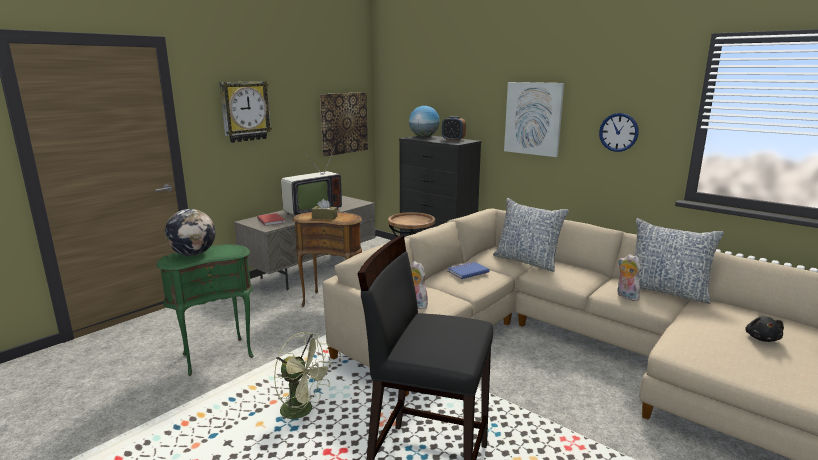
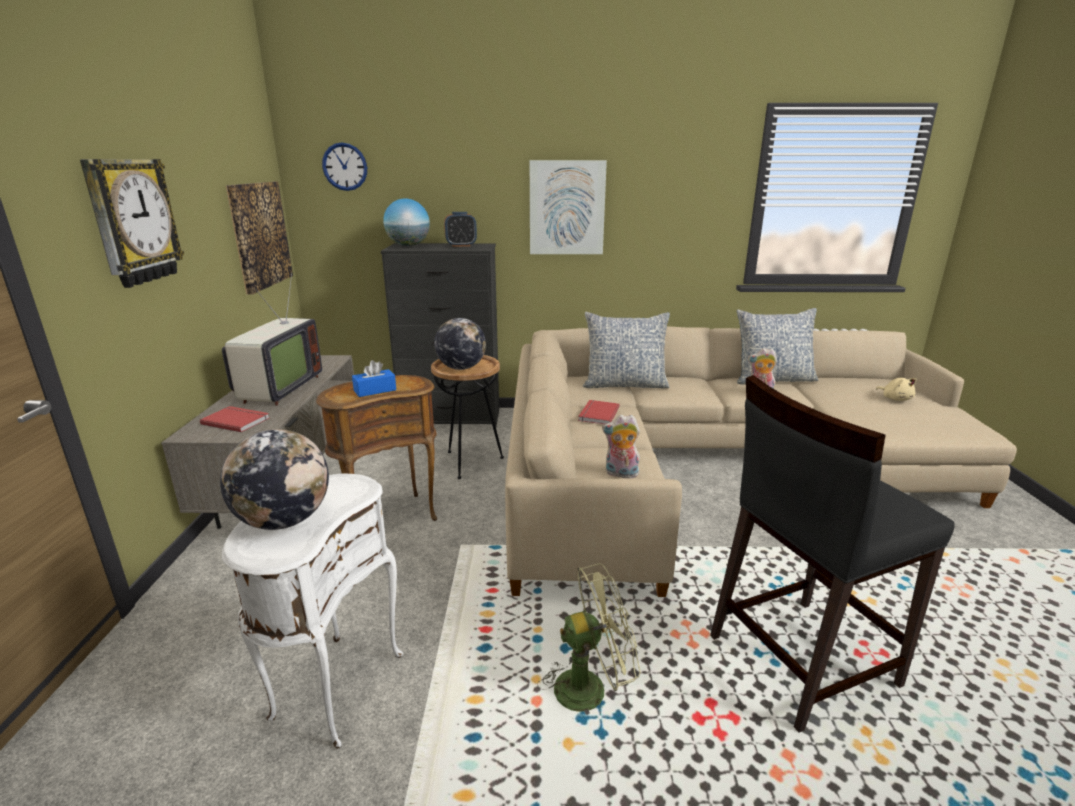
camera: 40 degrees left, 5 degrees up
(216, 355) = (334, 686): green side table -> white side table
(324, 217) = (375, 390): brown tissue box -> blue tissue box
(407, 220) = (461, 368): none -> globe
(467, 271) = (597, 414): blue book -> red book
(618, 132) = (674, 217): wall clock -> wall clock (345, 167)
(762, 338) = (895, 399): black plush toy -> beige plush toy

